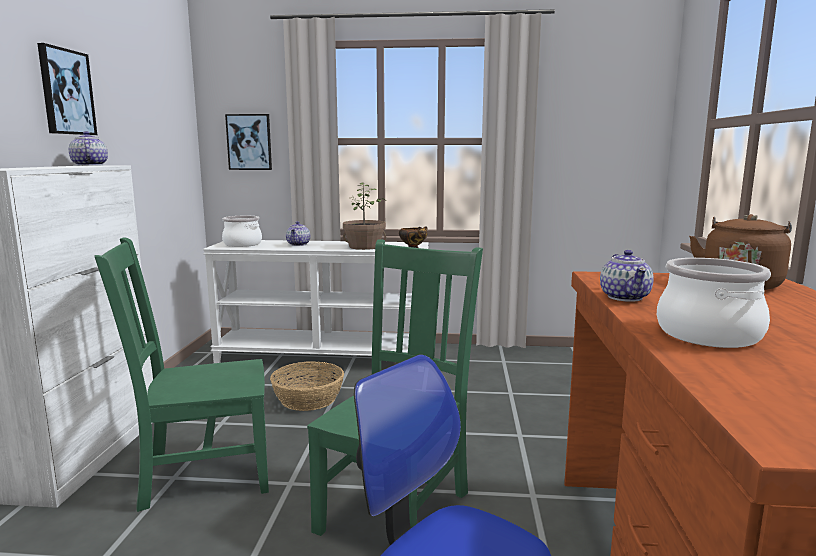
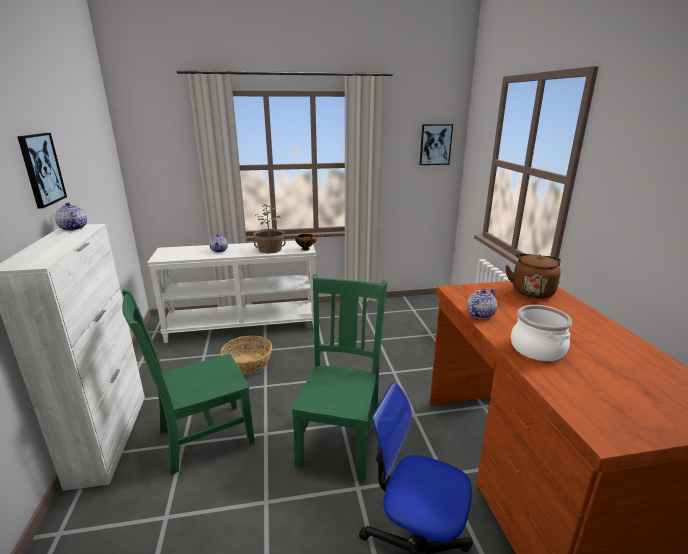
camera: 15 degrees left, 10 degrees up
(243, 244) = (175, 253): cooking pot -> none
(249, 142) = (165, 170): picture -> picture (435, 144)
(625, 297) = (480, 314): teapot -> teapot turned 120 degrees counterclockwise

